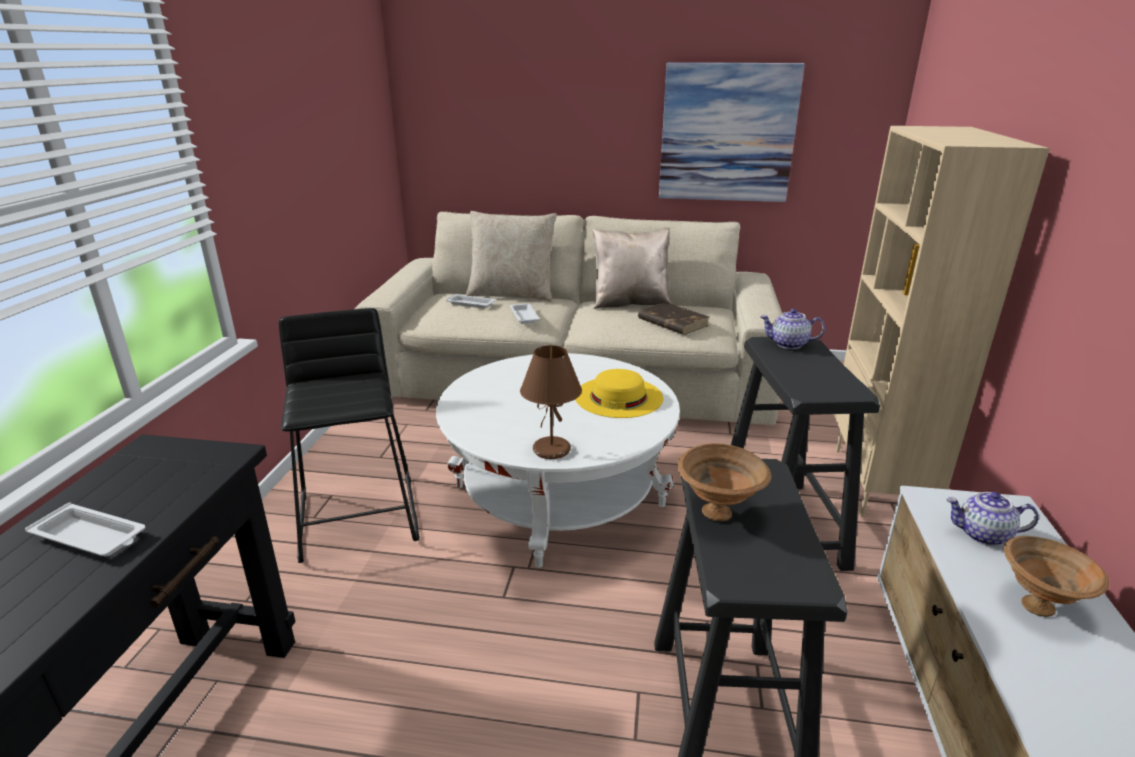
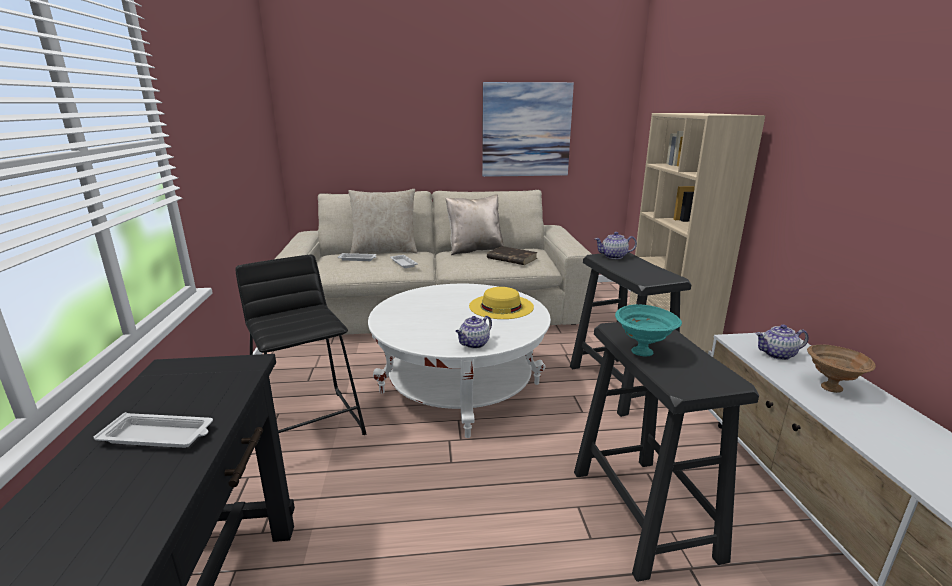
camera: 15 degrees left, 5 degrees down
(551, 450) = (474, 344): brown table lamp -> teapot
(719, 512) = (643, 352): brown bowl -> turquoise bowl

